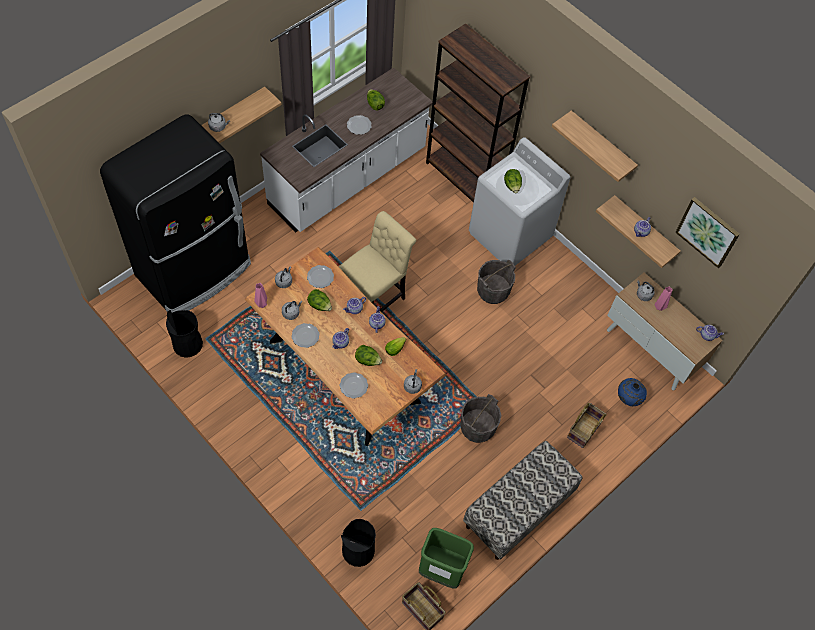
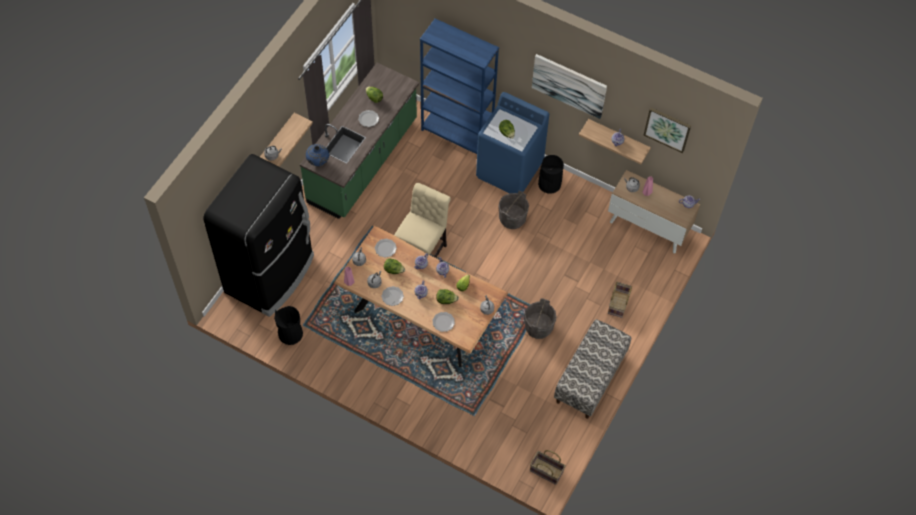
camera: 15 degrees left, 0 degrees up
(348, 178) = (363, 162): white counter -> green counter
(358, 550) = (483, 444): black trash can -> black trash can (549, 184)
(441, 571) = (550, 440): green trash can -> none
(464, 179) = (457, 134): brown bookcase -> blue bookcase
(510, 235) = (510, 170): white washing machine -> blue washing machine
(601, 145) = (569, 85): shelf -> picture
(628, 398) = (643, 270): blue vase -> blue vase (318, 162)

